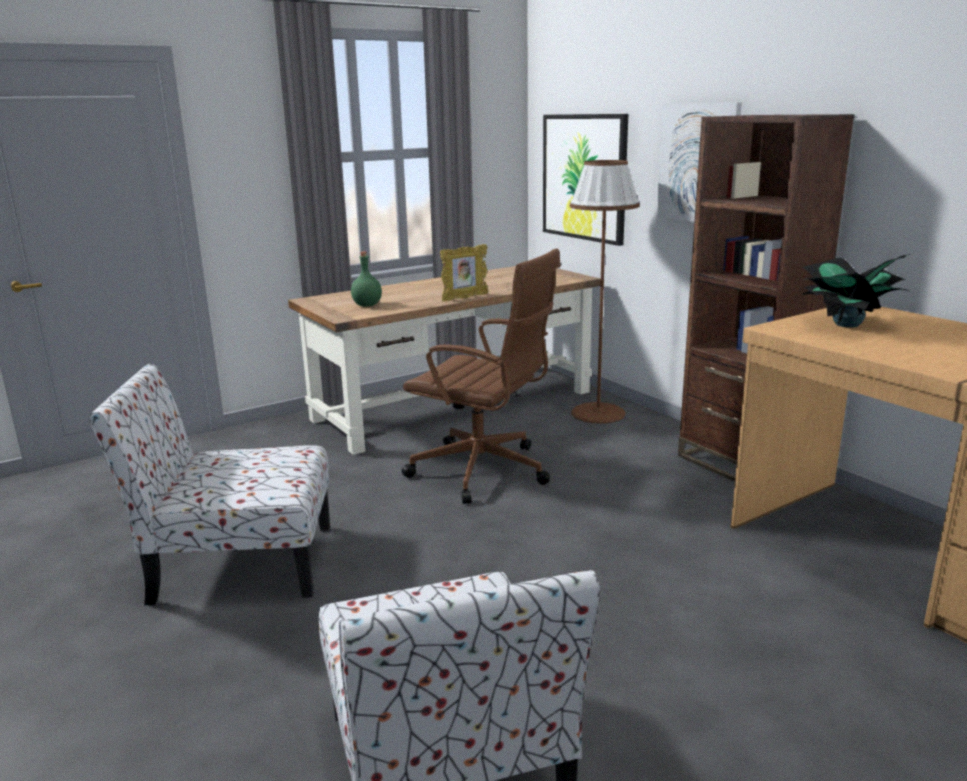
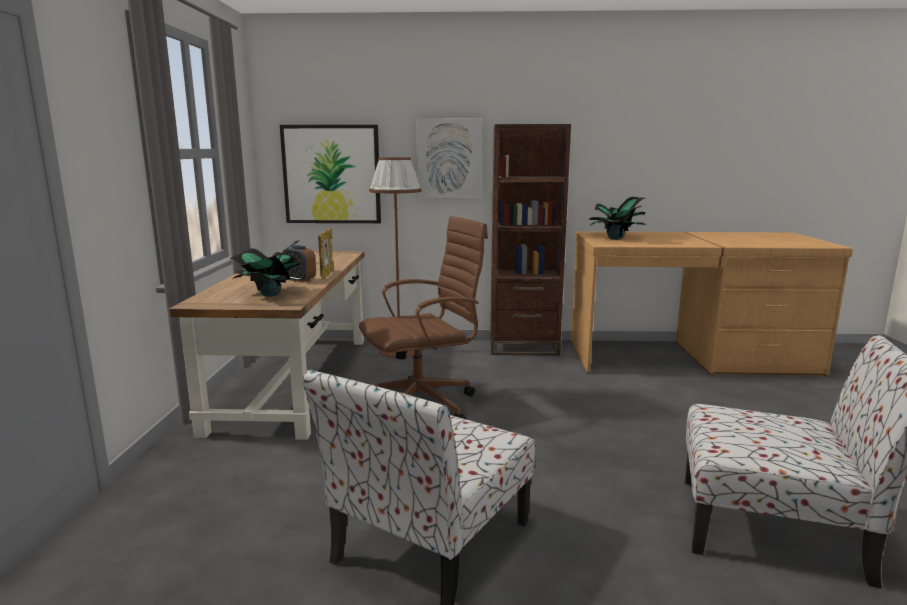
camera: 55 degrees left, 5 degrees down
(366, 305) = (270, 294): green bottle -> potted plant
(431, 297) = (299, 280): none -> alarm clock

